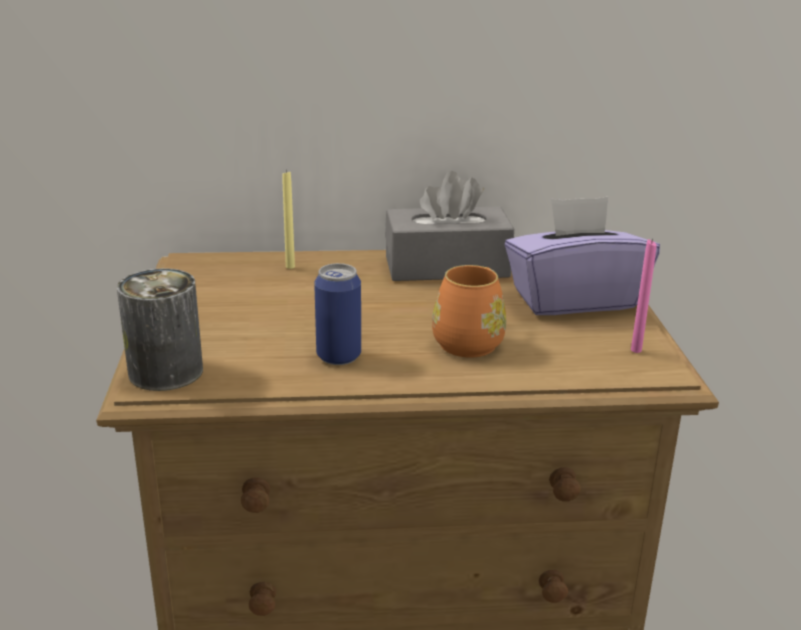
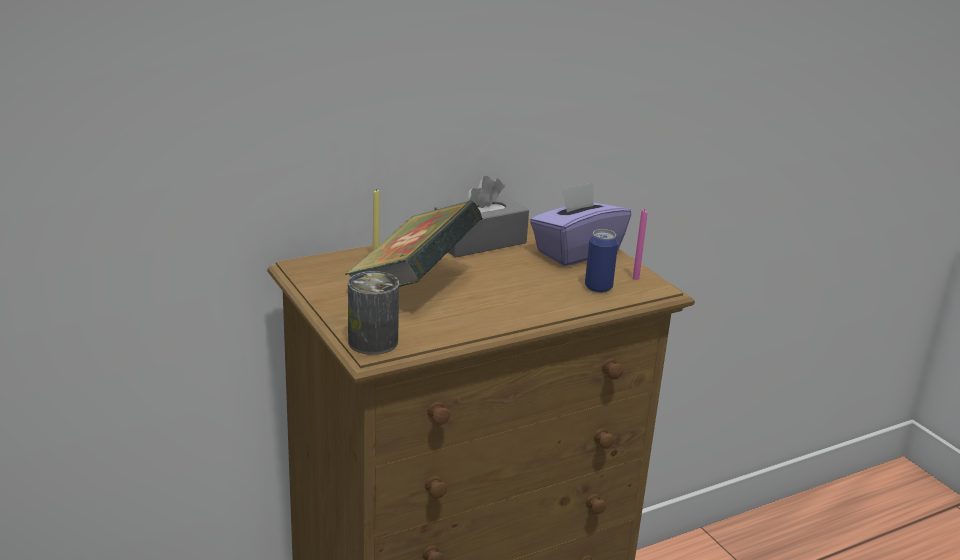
camera: 25 degrees left, 0 degrees up
(303, 306) = (414, 284): none -> book
(338, 356) = (470, 312): can -> can (598, 287)
(471, 340) = (539, 288): orange mug -> none

